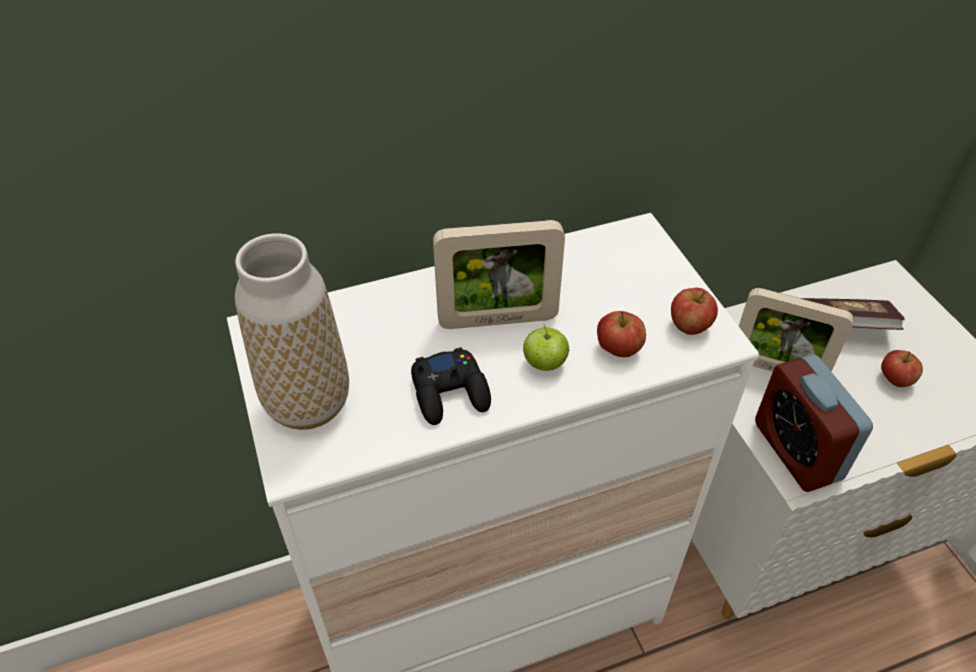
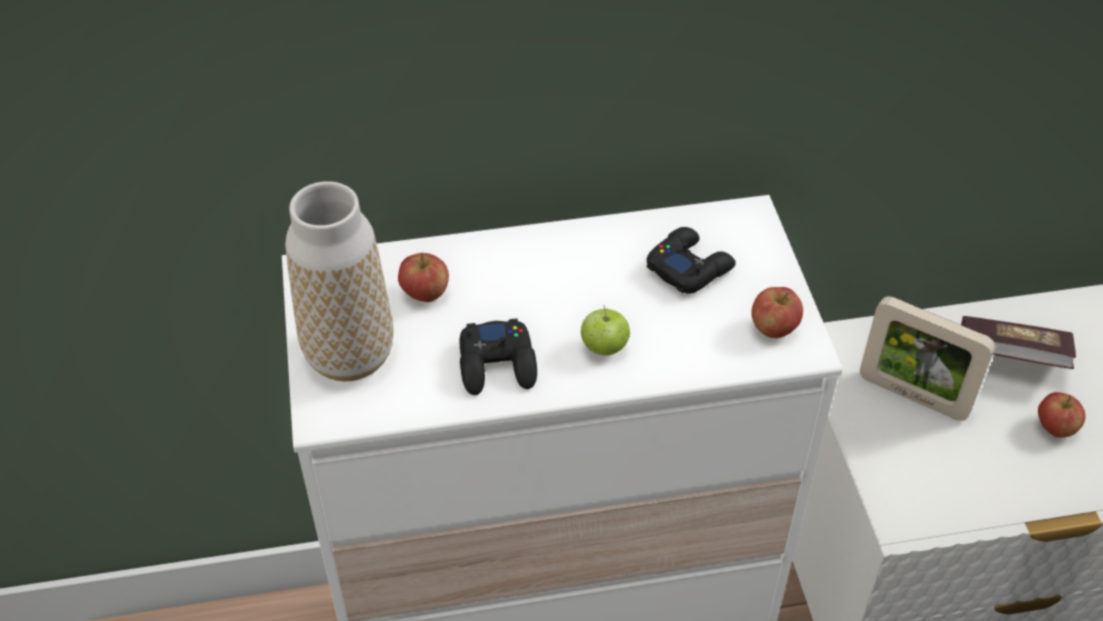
camera: 10 degrees right, 0 degrees up
(498, 320) = (565, 294): picture frame -> none
(601, 282) = (689, 267): none -> black game controller
(618, 349) = (688, 343): apple -> apple (425, 294)
(796, 451) = (908, 492): alarm clock -> none

